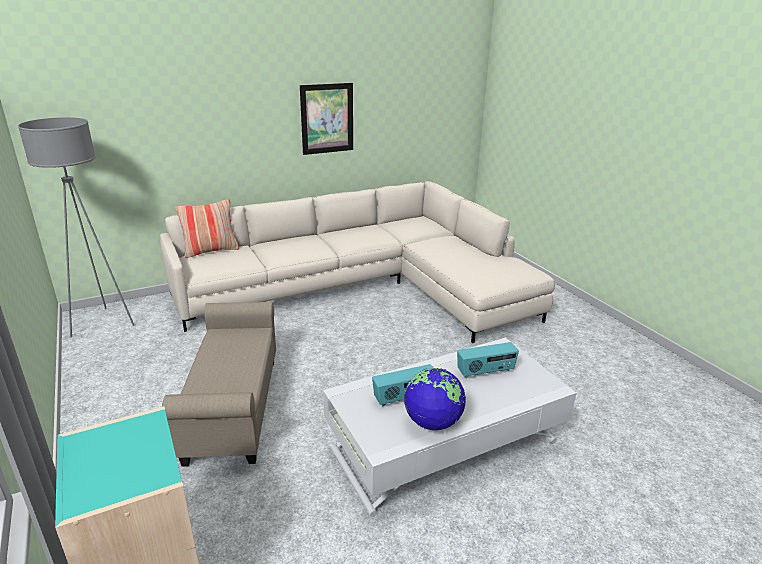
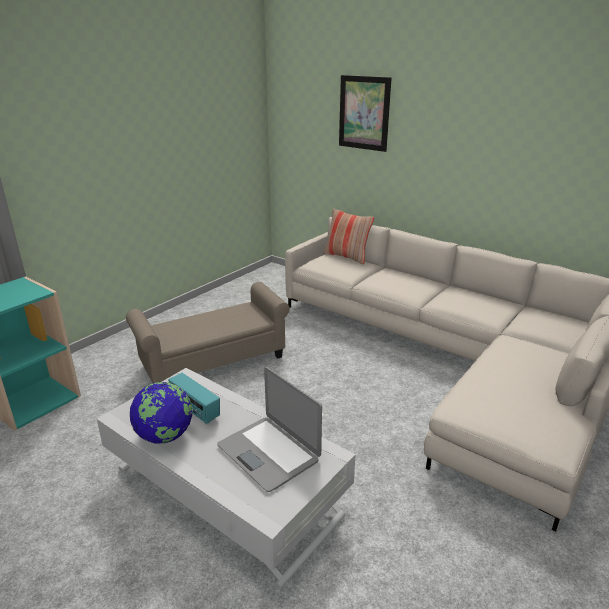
camera: 65 degrees right, 0 degrees up
(103, 323) = (271, 278): grey floor lamp -> none
(327, 118) = (506, 164): picture -> picture (364, 113)
(485, 372) = (269, 452): radio -> laptop

